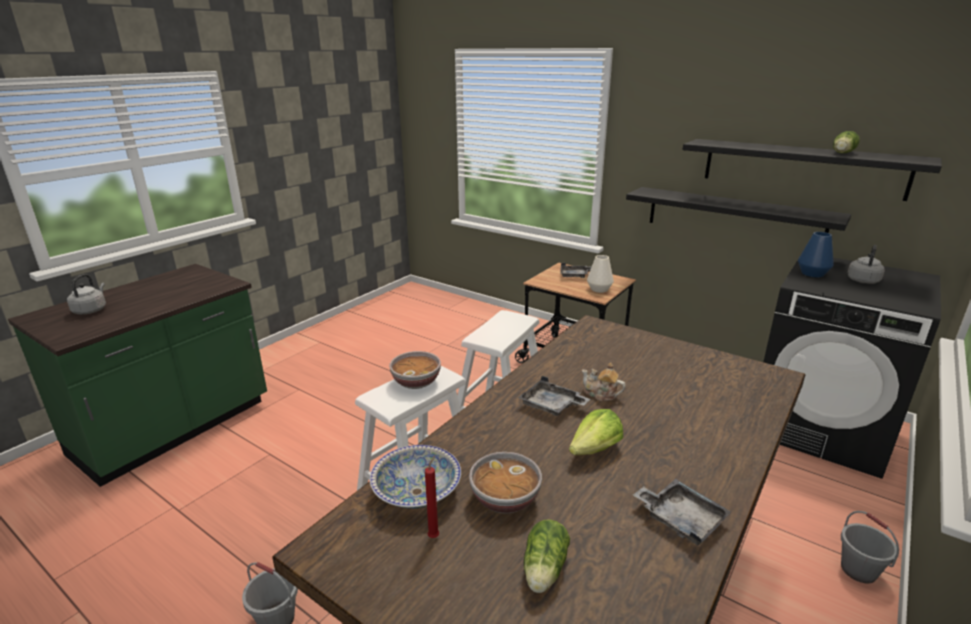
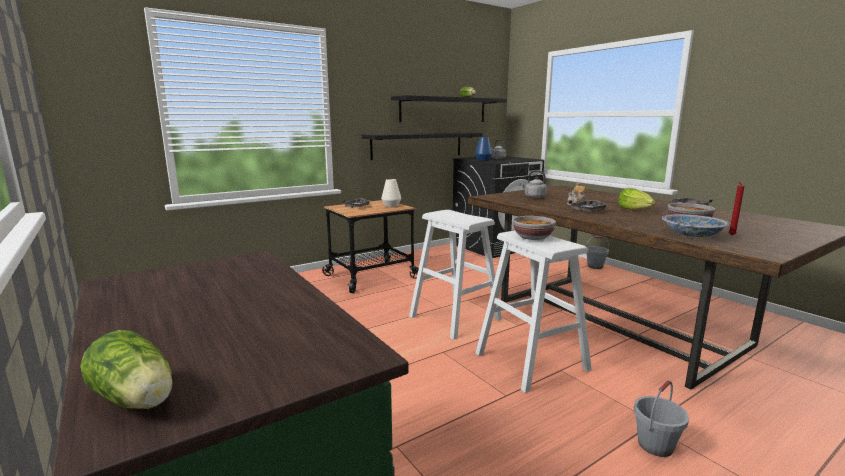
camera: 70 degrees left, 10 degrees down
(91, 310) = (204, 349): grey kettle -> grey kettle (534, 197)
(543, 571) = (741, 224): lettuce -> lettuce (136, 399)

